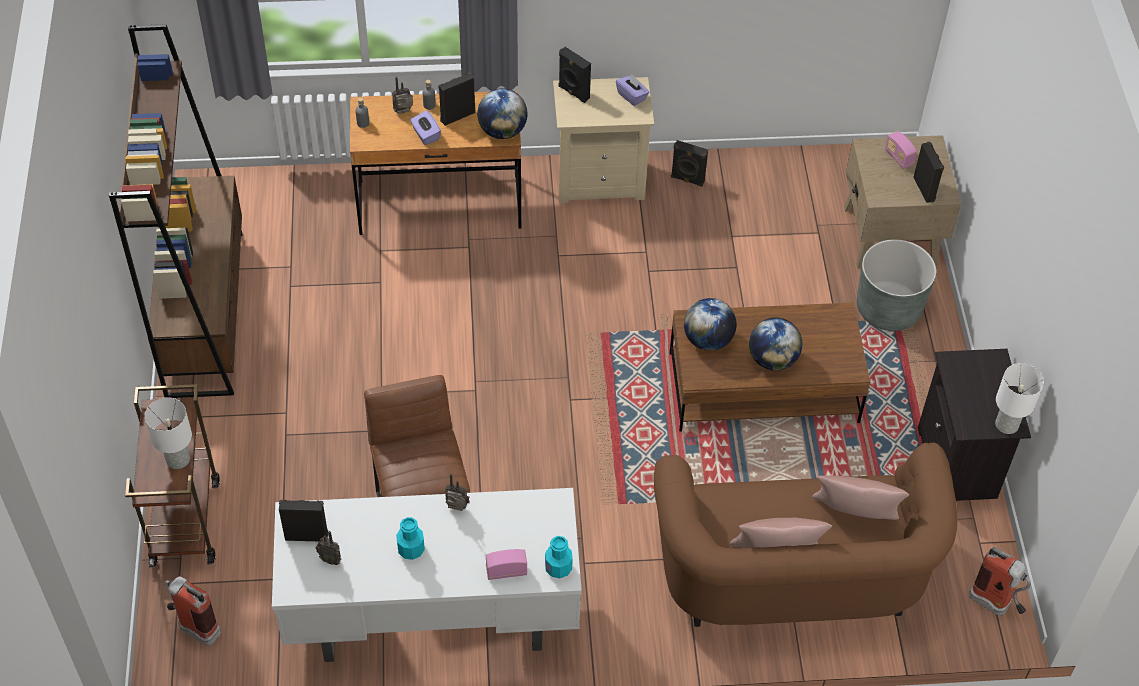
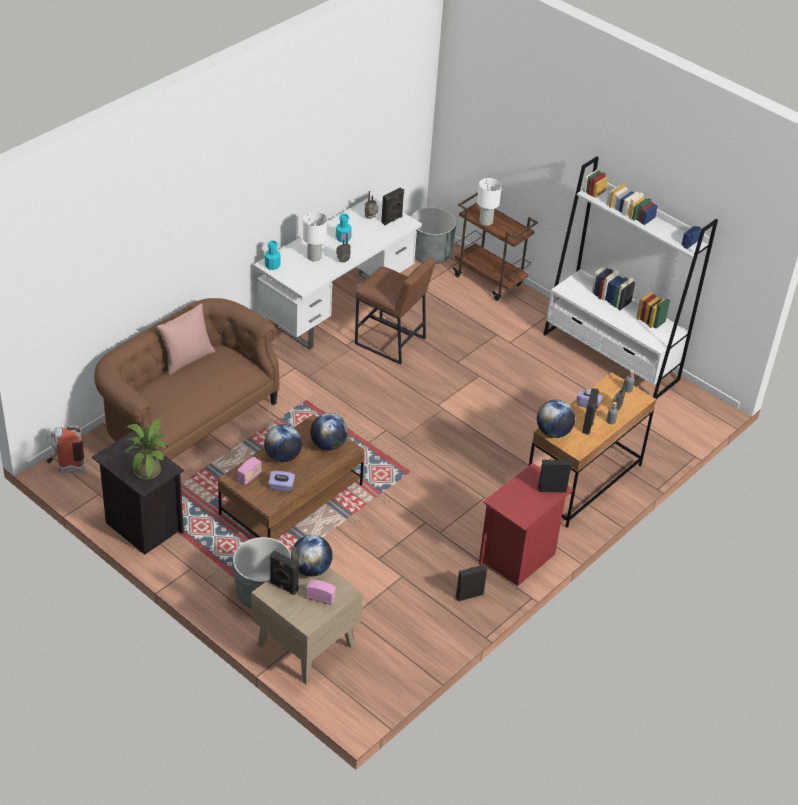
camera: 135 degrees right, 10 degrees down
(194, 627) = (430, 254): fire extinguisher -> grey planter
(205, 312) = (611, 357): brown bookcase -> white bookcase
(506, 571) = (293, 253): radio -> radio (249, 477)
(600, 179) = (518, 558): beige nightstand -> red nightstand
(632, 96) = (517, 509): purple tissue box -> purple tissue box (281, 486)
(853, 518) = (163, 396): pink pillow -> none
(881, 188) = (311, 569): none -> globe
(974, 376) = (149, 469): none -> potted plant
(1007, 424) = (110, 454): white table lamp -> white table lamp (314, 257)

